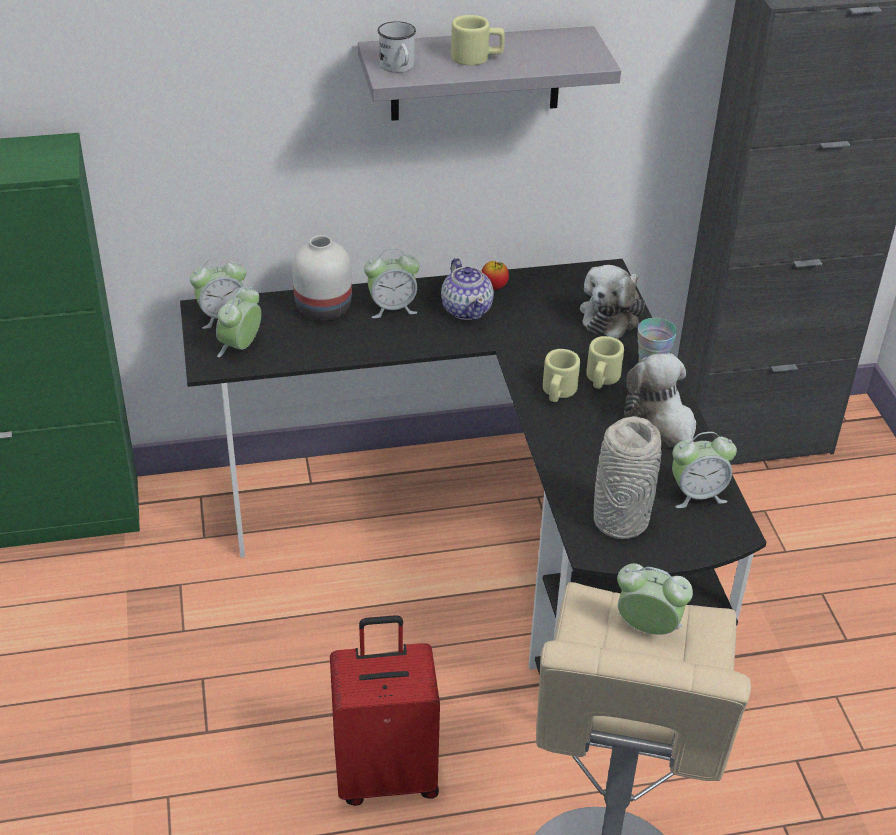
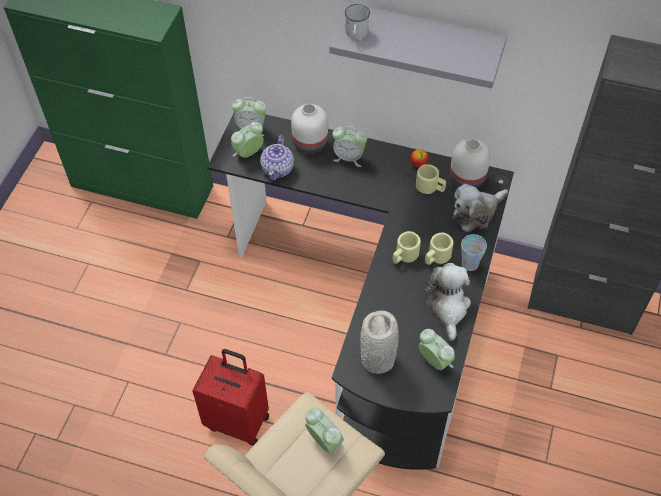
camera: 30 degrees right, 15 degrees up
(467, 309) = (391, 175): teapot -> teapot (278, 168)
(477, 57) = (410, 41): beige mug -> beige mug (430, 187)
(568, 282) = (466, 177): none -> white vase
(697, 494) = (434, 361): alarm clock -> alarm clock turned 150 degrees counterclockwise

